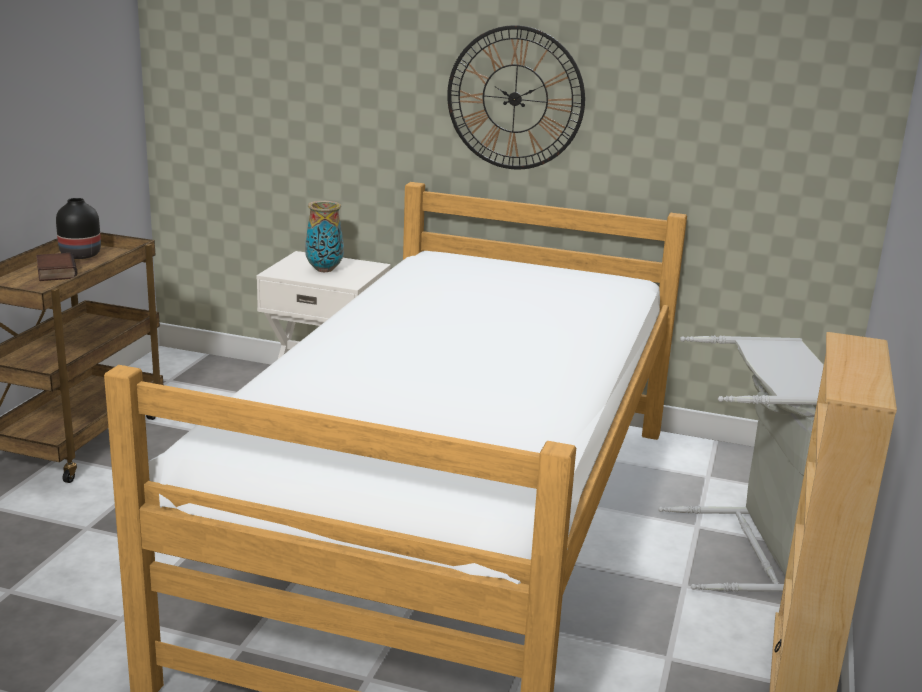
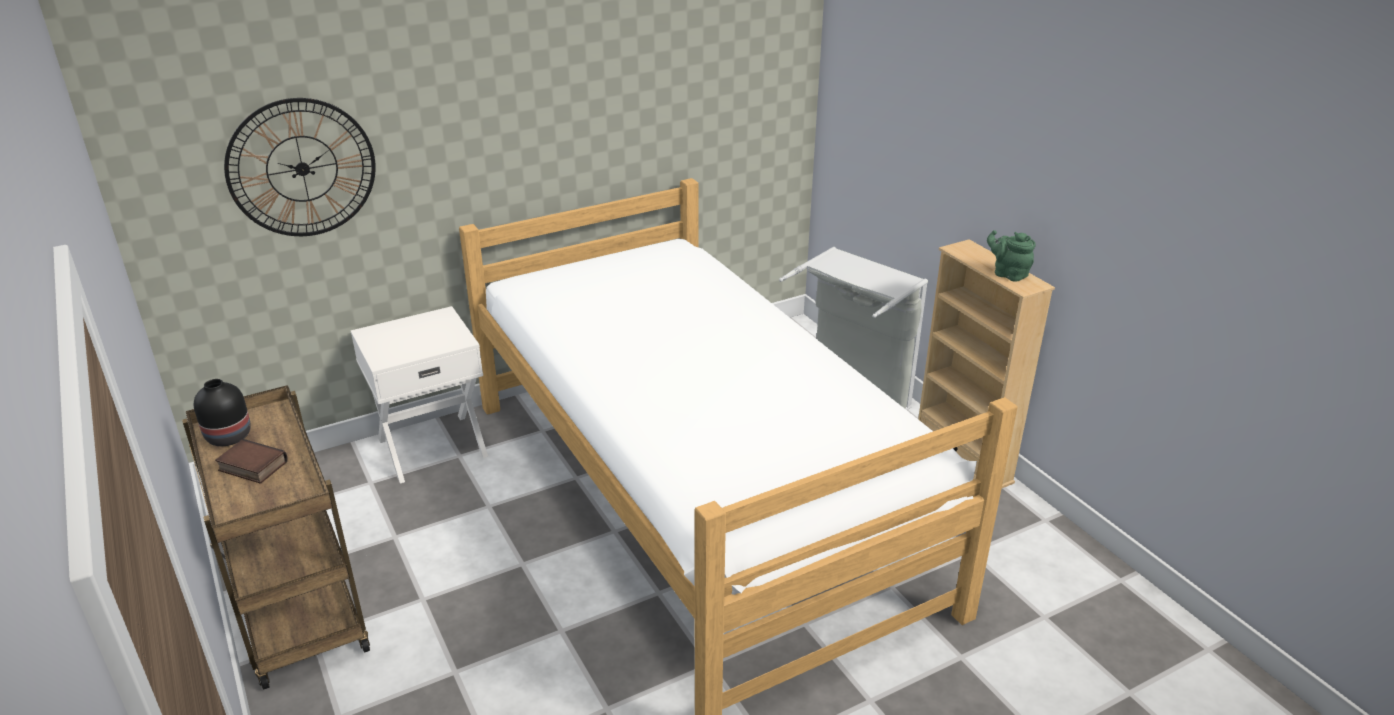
camera: 45 degrees left, 10 degrees up
(325, 269) = (415, 337): vase -> none
(515, 98) = (540, 124): wall clock -> wall clock (302, 168)
(856, 376) = (1008, 274): none -> green teapot

